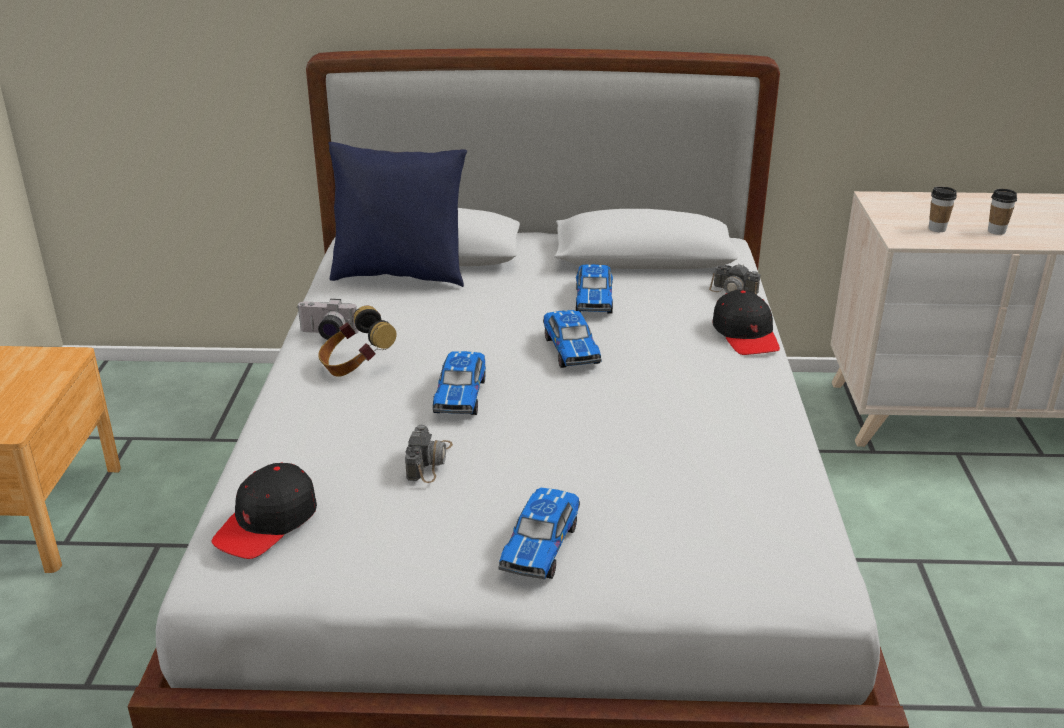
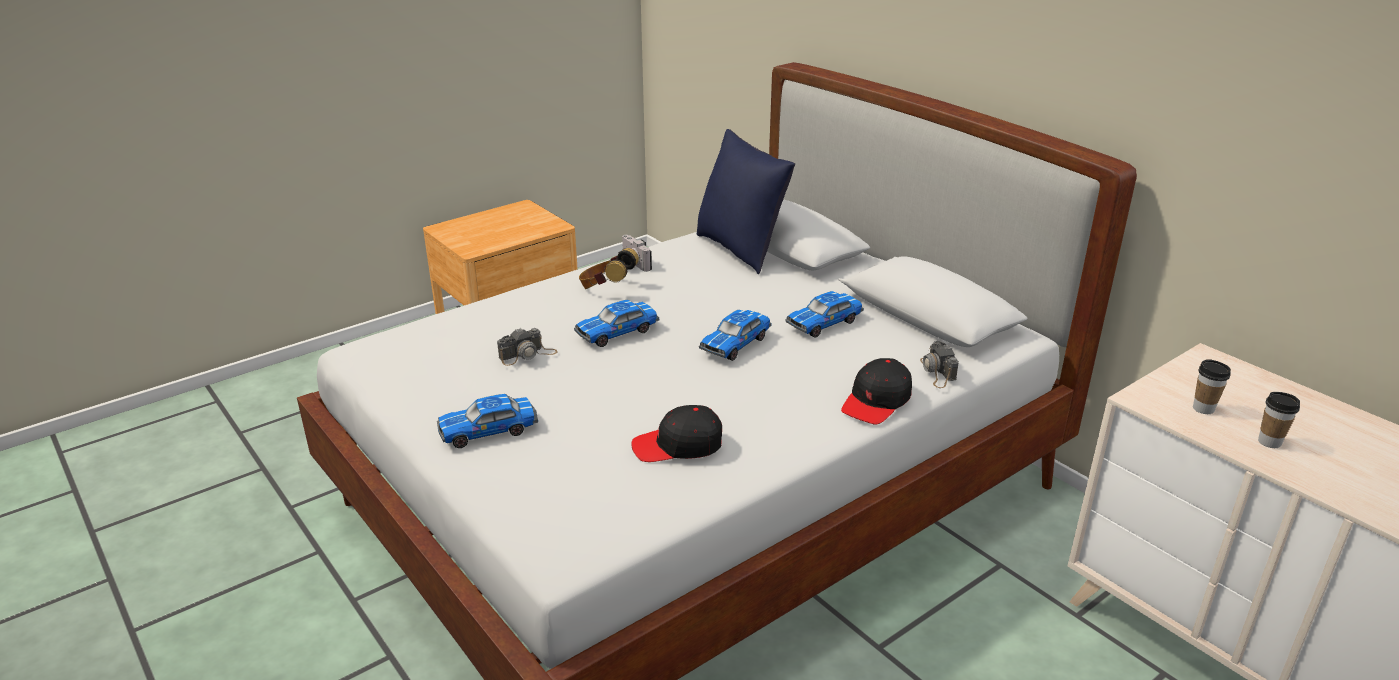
camera: 50 degrees right, 0 degrees up
(267, 523) = (410, 338): black cap -> black cap (678, 445)

